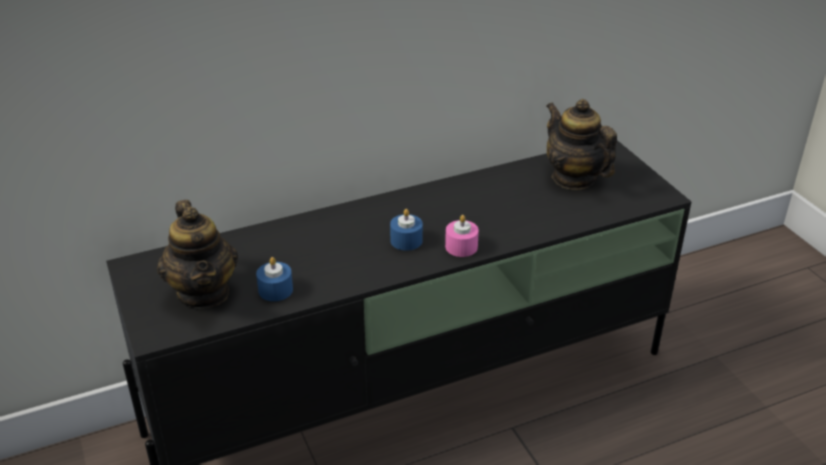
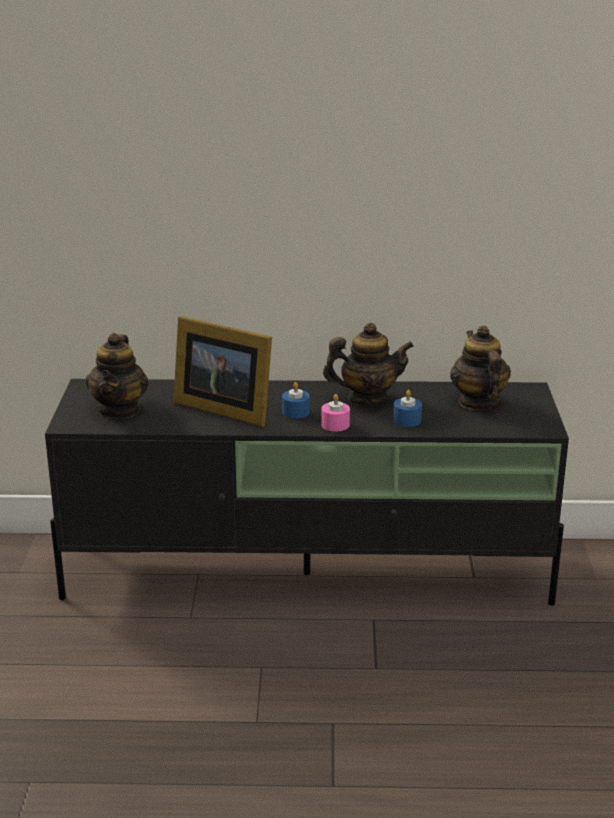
camera: 25 degrees right, 10 degrees down
(275, 290) = (171, 419): blue candle -> blue candle (407, 420)
(322, 256) = (223, 408): none -> picture frame
(464, 201) = (367, 398): none -> teapot

